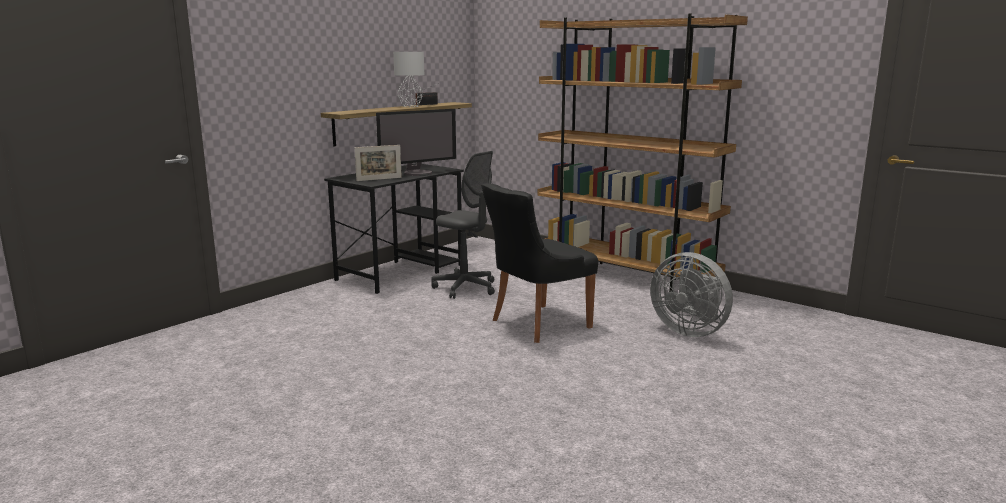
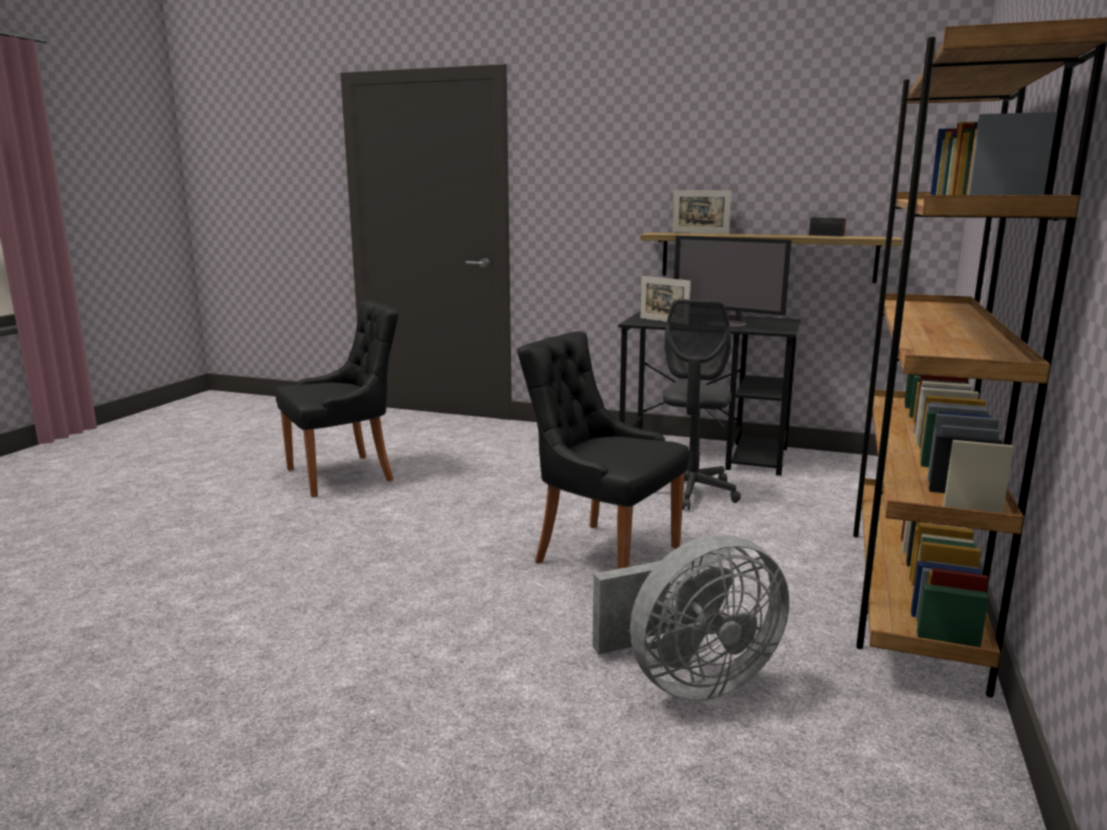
camera: 70 degrees right, 0 degrees up
(275, 392) = (344, 474): none -> black chair
(356, 109) = (700, 233): none -> picture frame
(410, 106) = (783, 235): grey table lamp -> none
(690, 330) = (689, 681): grey fan -> grey fan turned 135 degrees counterclockwise

